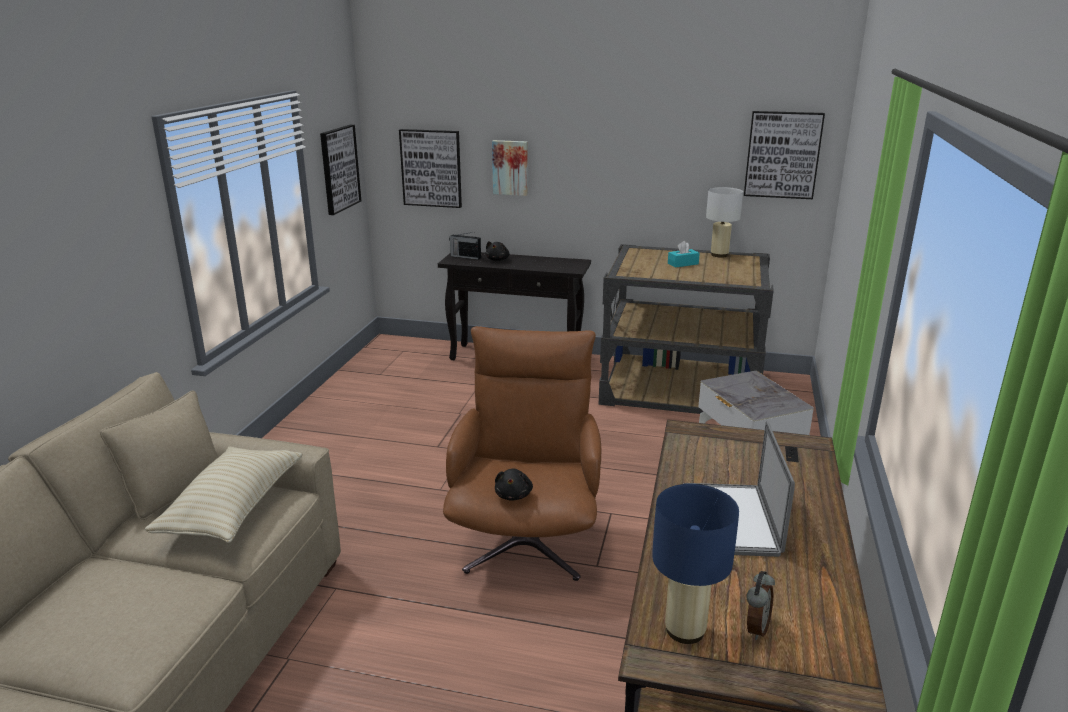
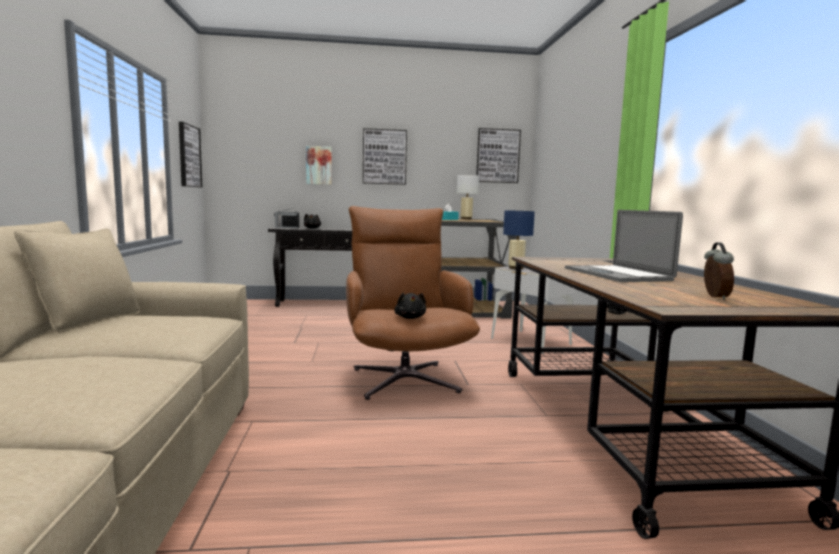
camera: 20 degrees left, 15 degrees down
(233, 509) = (164, 321): beige pillow -> none
(431, 168) = (258, 166): picture -> picture (384, 157)
(684, 629) = (670, 300): blue table lamp -> blue table lamp (515, 268)

